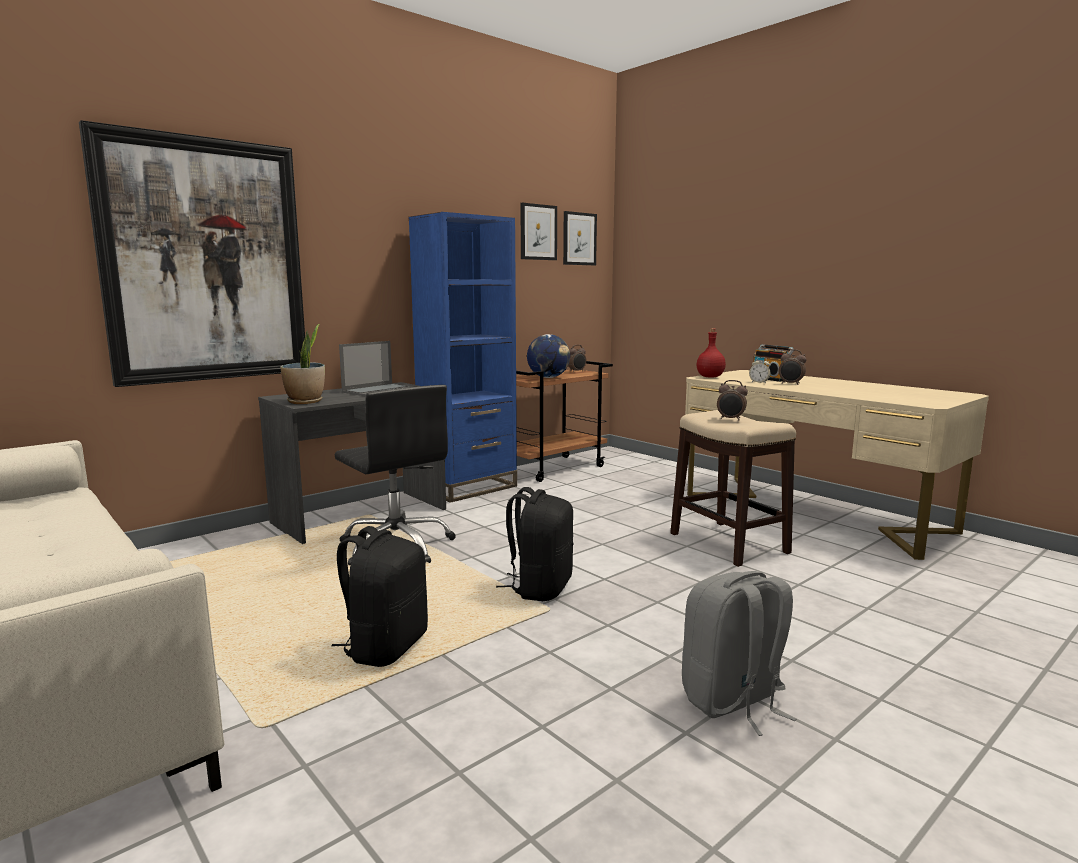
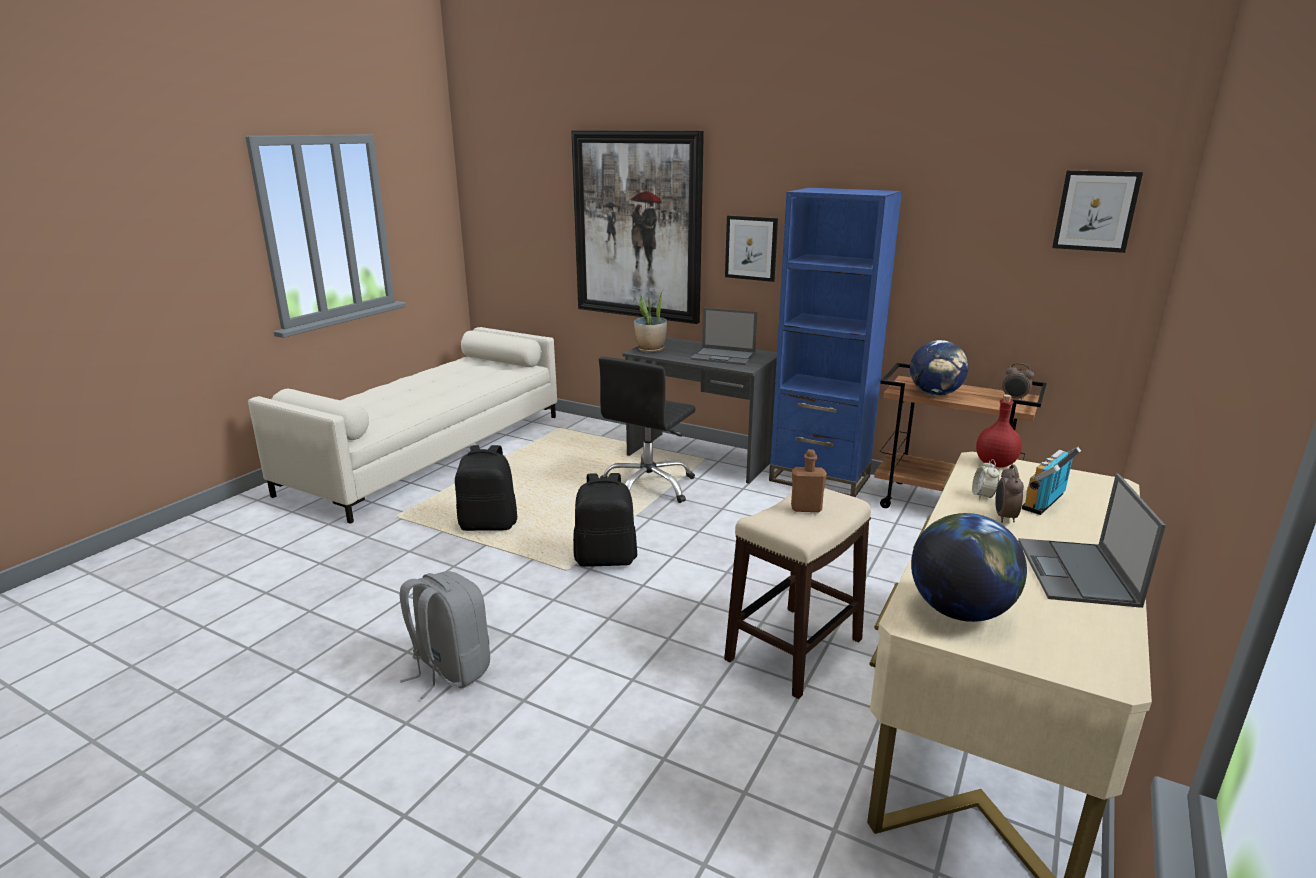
camera: 70 degrees right, 10 degrees up
(538, 232) = (1008, 201): picture -> picture (751, 248)
(730, 419) = (806, 508): alarm clock -> brown bottle
(860, 385) = (1077, 573): none -> laptop
(913, 399) = (959, 611): none -> globe

